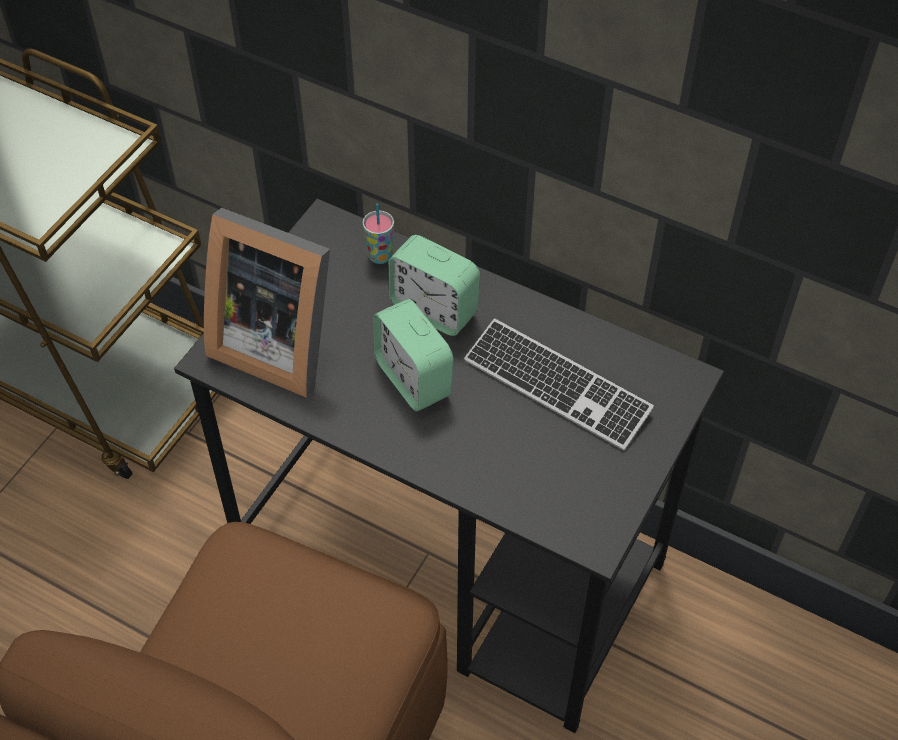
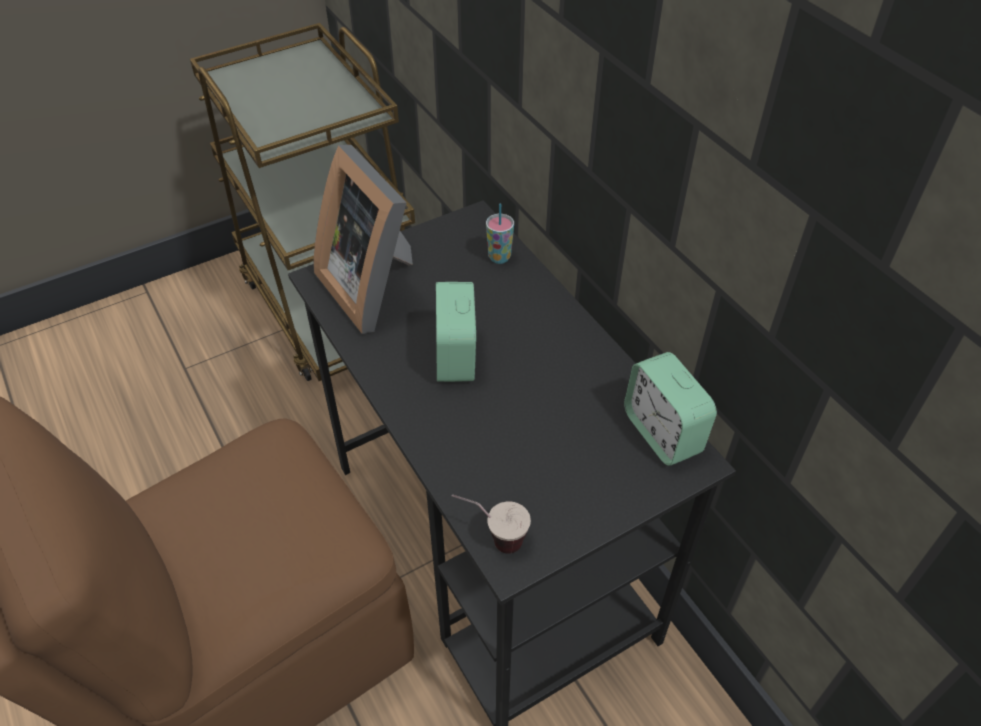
camera: 30 degrees right, 5 degrees down
(434, 309) = (512, 313): alarm clock -> alarm clock (662, 433)
(556, 386) = (570, 415): keyboard -> none
(566, 531) = (491, 539): none -> cup

